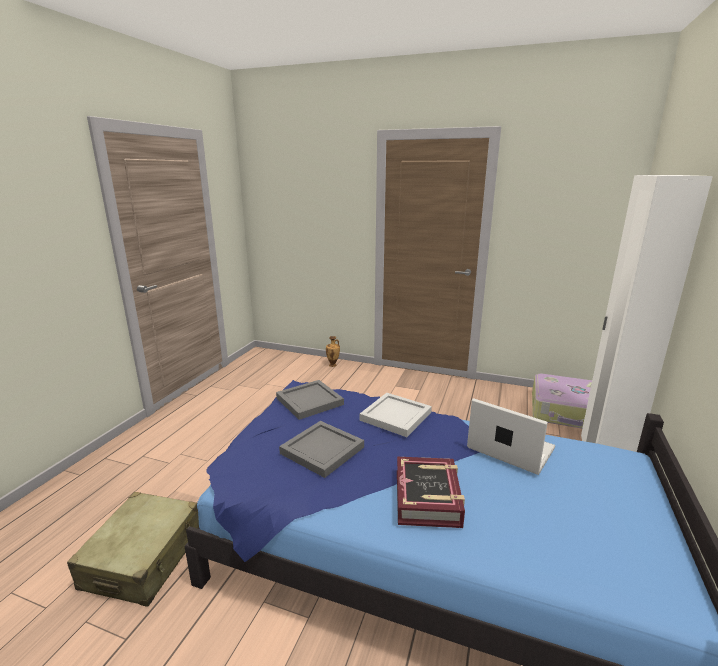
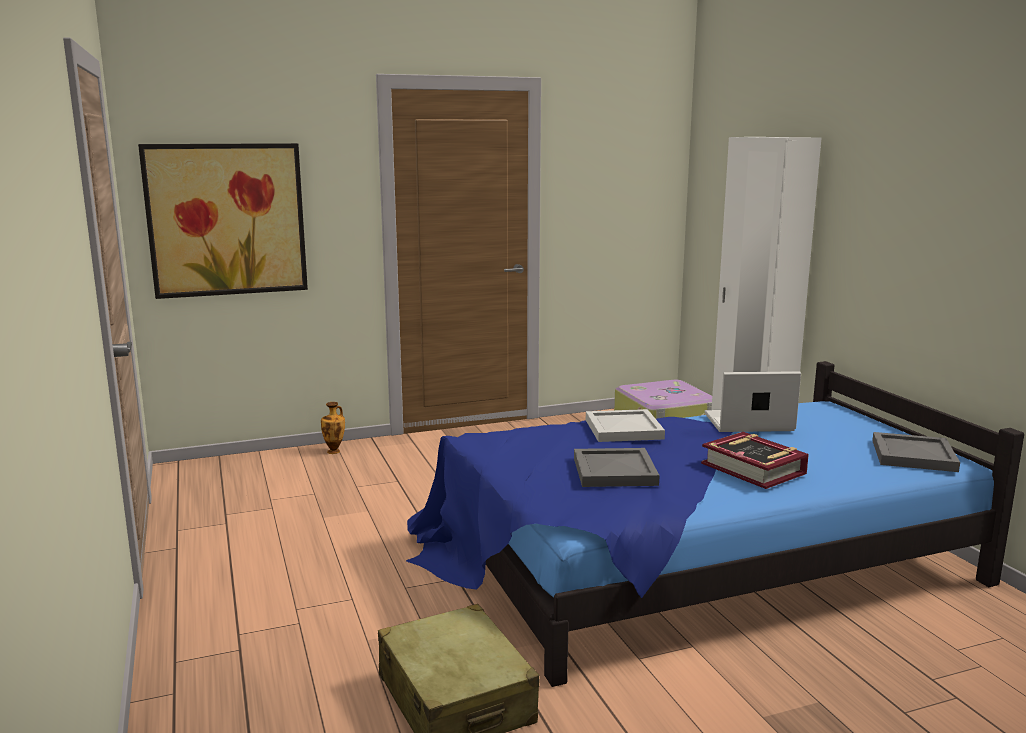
camera: 40 degrees left, 5 degrees down
(290, 221) = (227, 220): none -> picture
(310, 401) = (515, 443): grey tray -> grey tray (912, 455)

